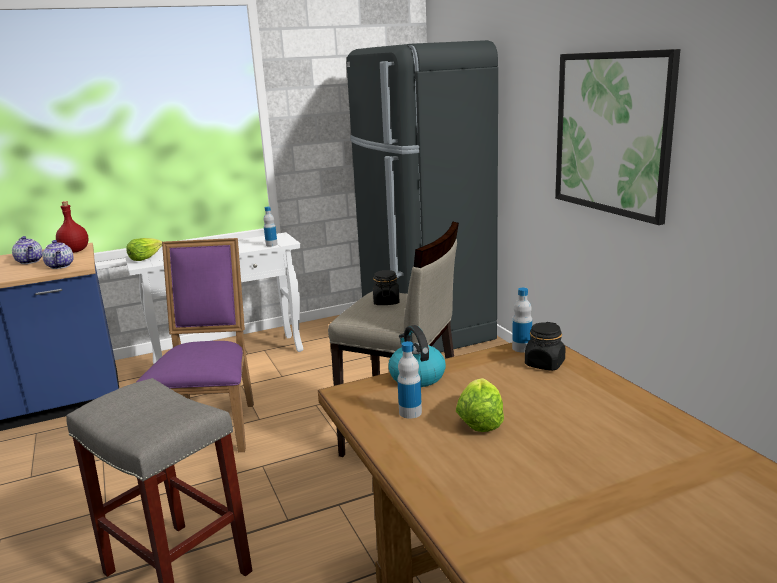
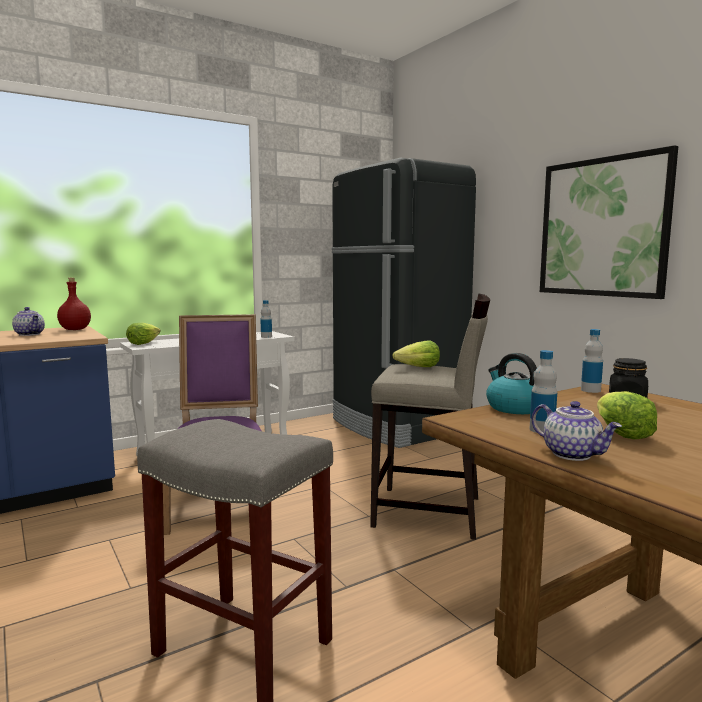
camera: 10 degrees left, 10 degrees down
(61, 266) = (68, 336): teapot -> teapot (573, 454)
(386, 302) = (418, 368): black jar -> lettuce

